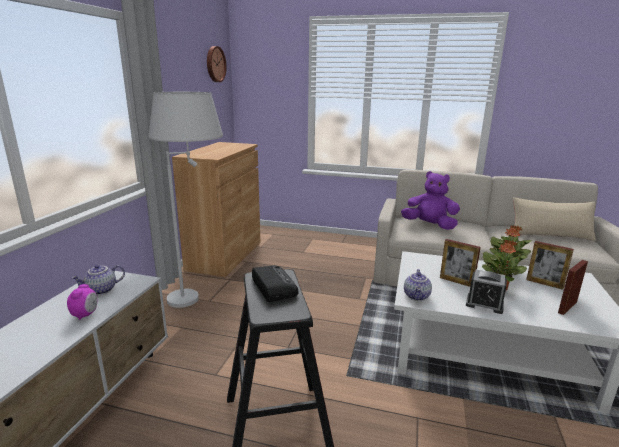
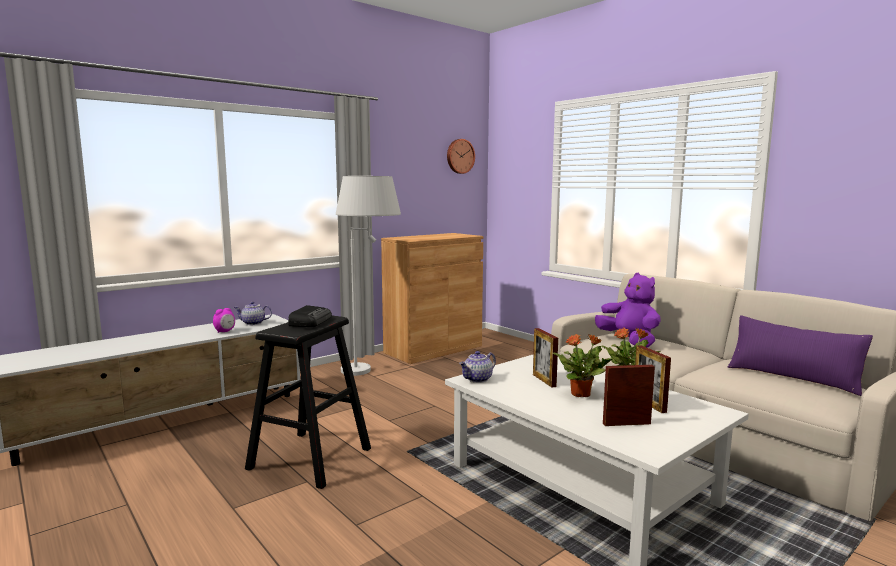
camera: 35 degrees right, 10 degrees down
(484, 304) = (533, 399): alarm clock -> none
(549, 234) = (793, 377): beige pillow -> purple pillow

